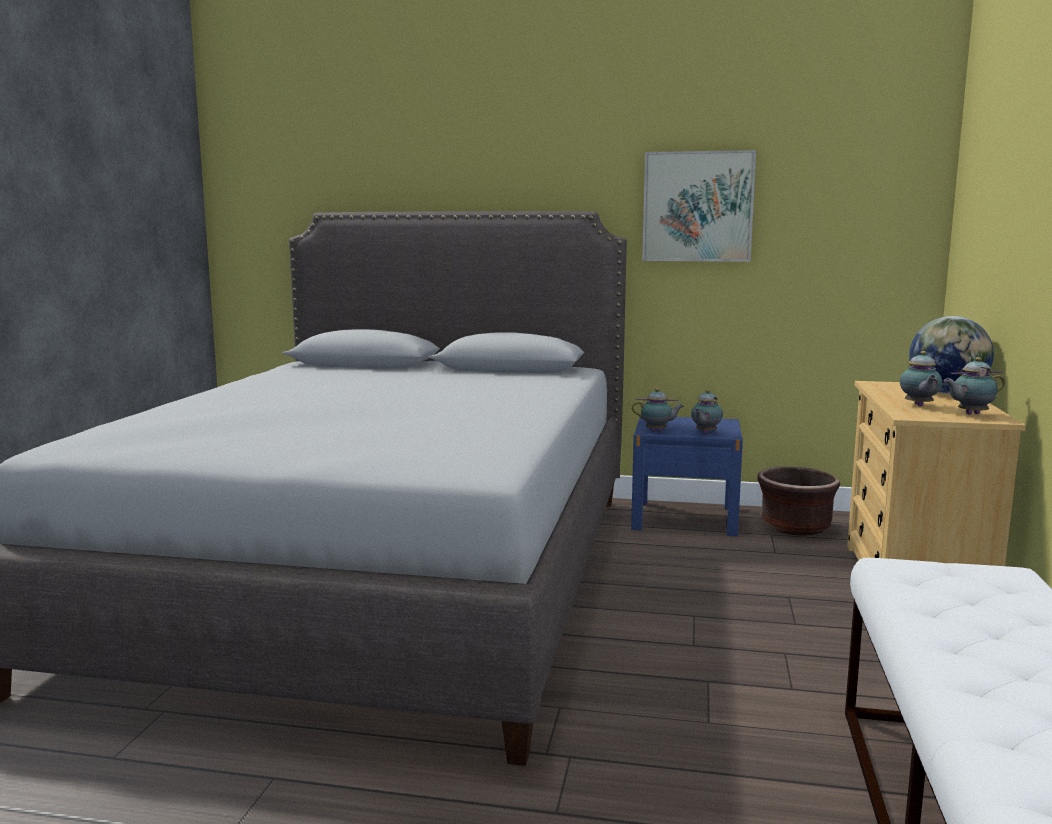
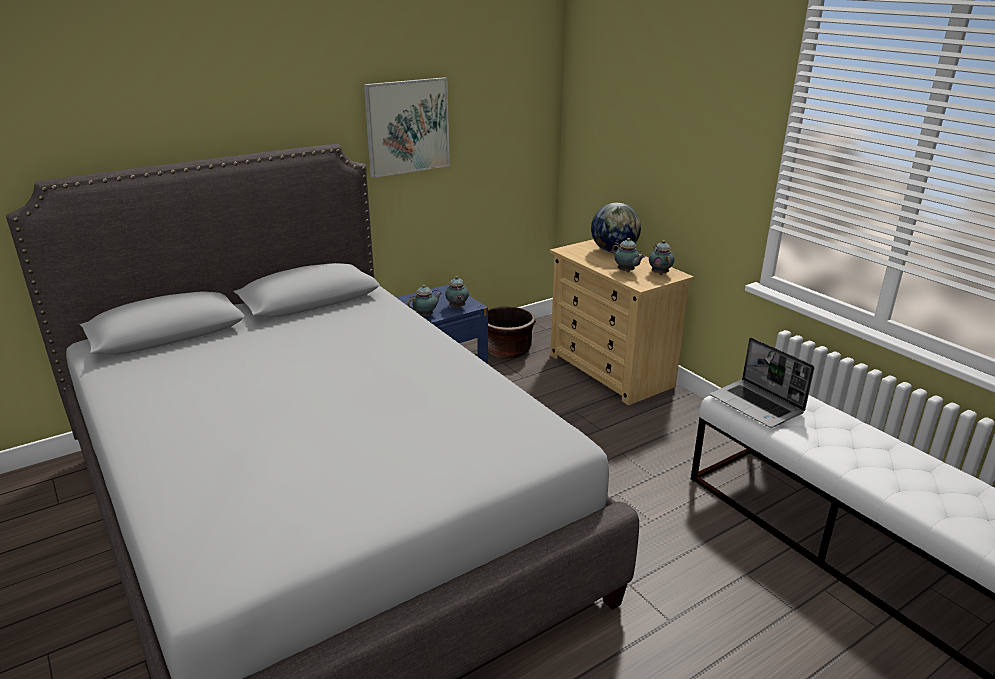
camera: 45 degrees left, 15 degrees up
(930, 584) = (757, 405): none -> laptop
(970, 414) = (659, 273): teapot -> teapot turned 135 degrees clockwise

